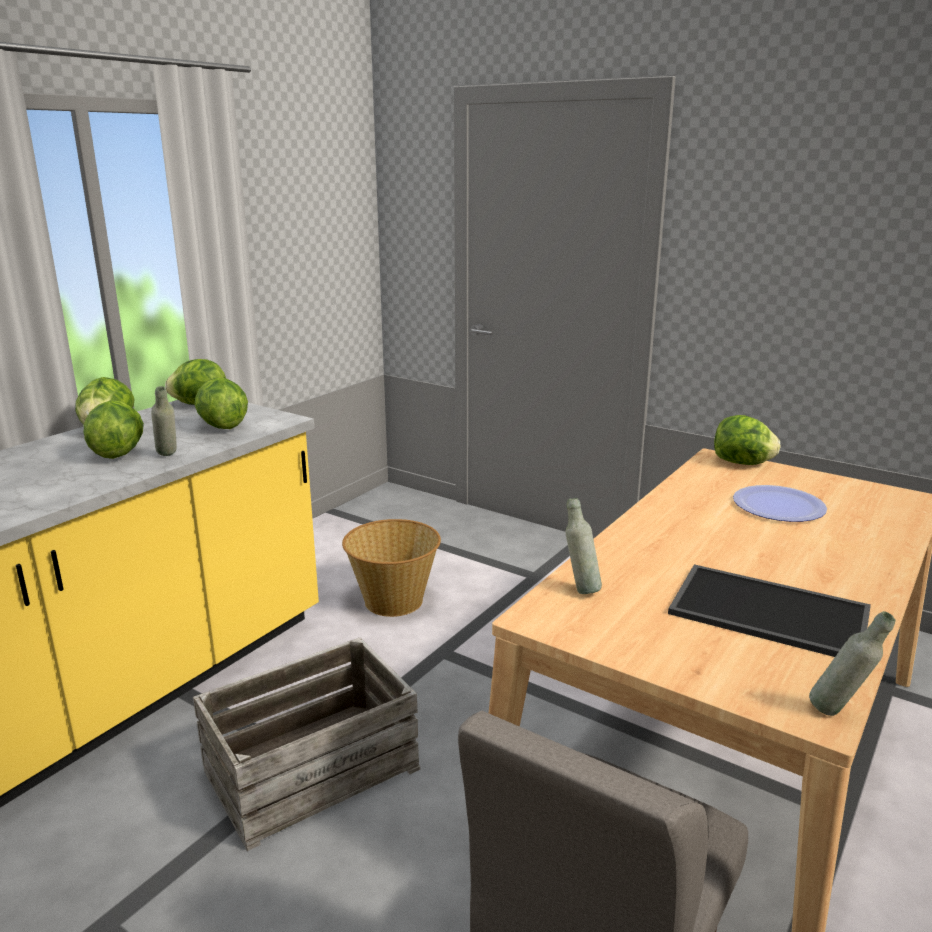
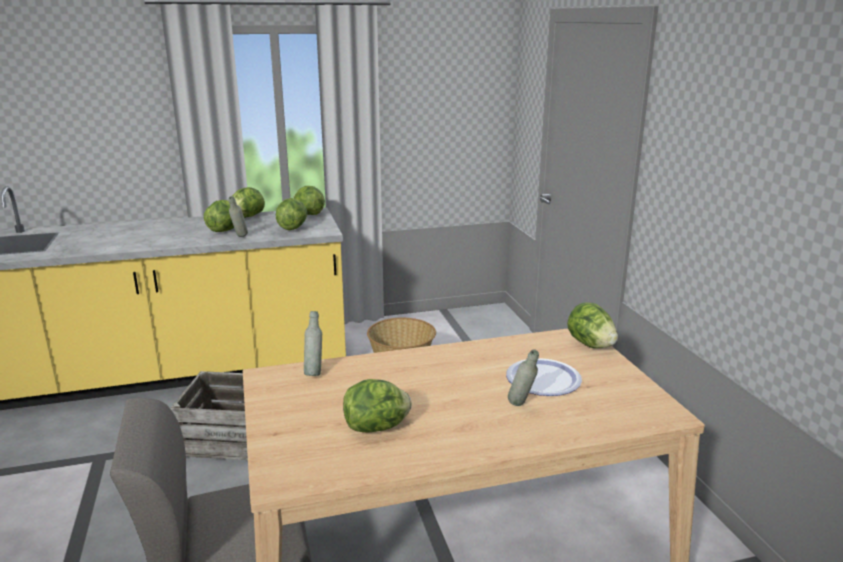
camera: 40 degrees right, 0 degrees up
(766, 613) = (377, 427): tray -> lettuce
(839, 712) = (292, 486): grey bottle -> grey bottle (521, 407)

